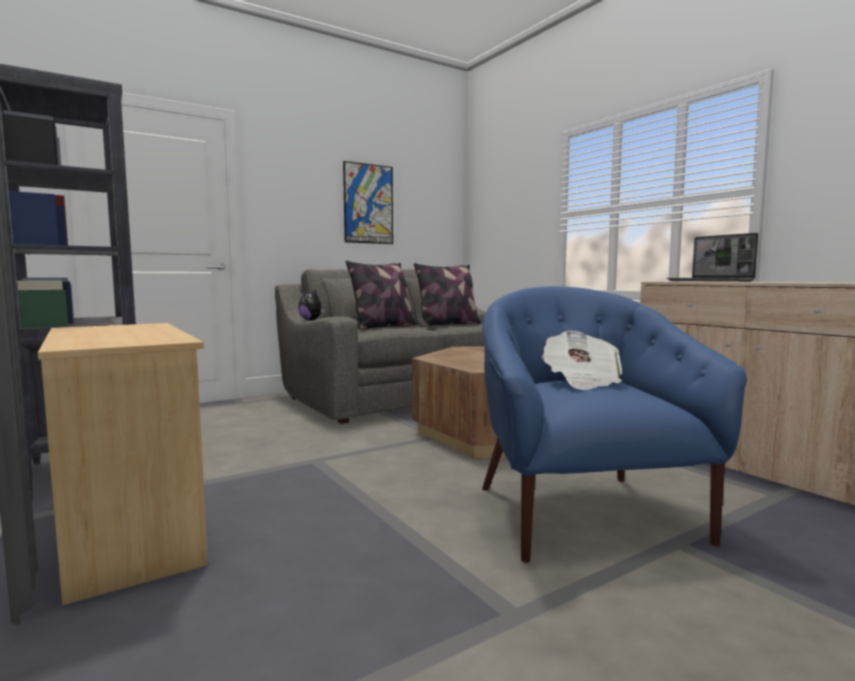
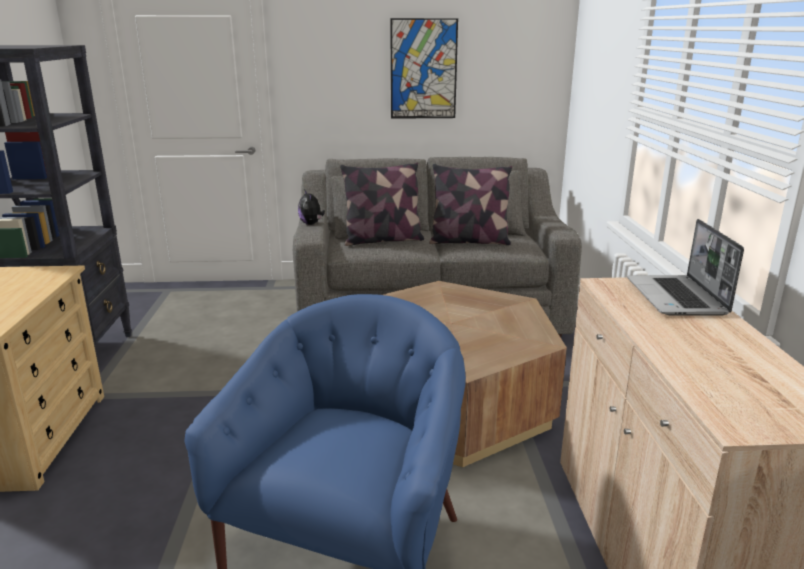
camera: 30 degrees right, 15 degrees up
(581, 381) = (343, 426): newspaper -> none

